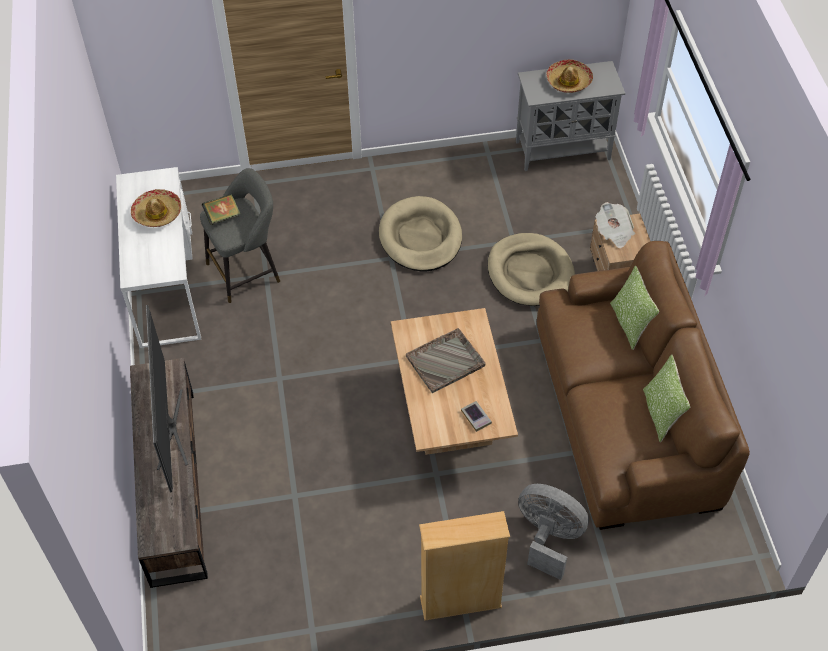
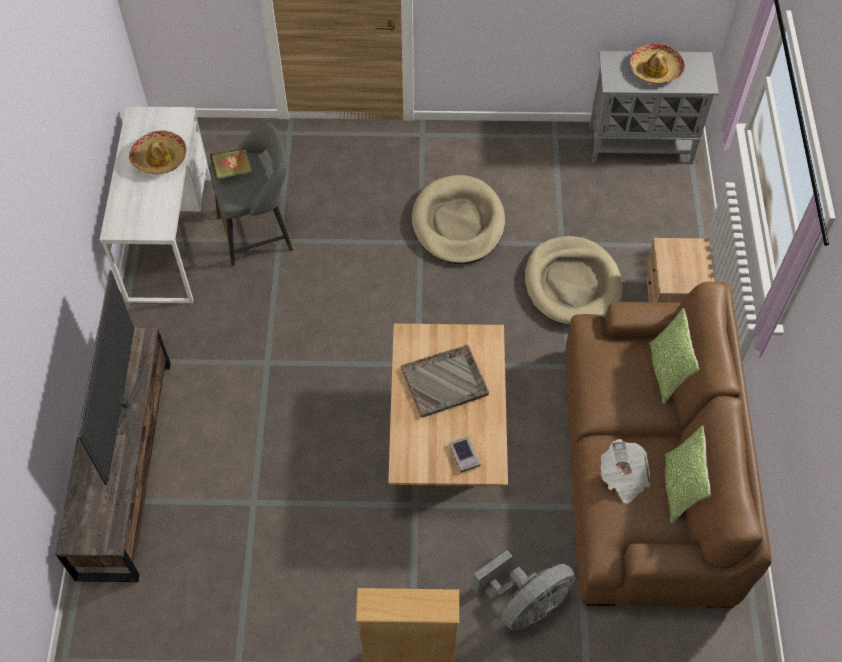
camera: 10 degrees right, 5 degrees up
(548, 537) = (525, 604): grey fan -> grey fan turned 105 degrees clockwise
(614, 232) = (672, 257): newspaper -> newspaper (623, 477)

